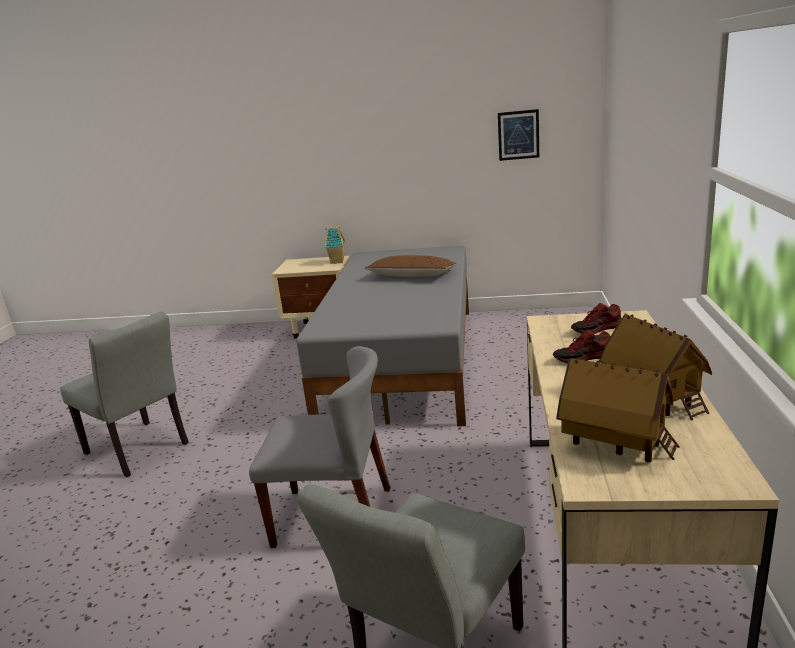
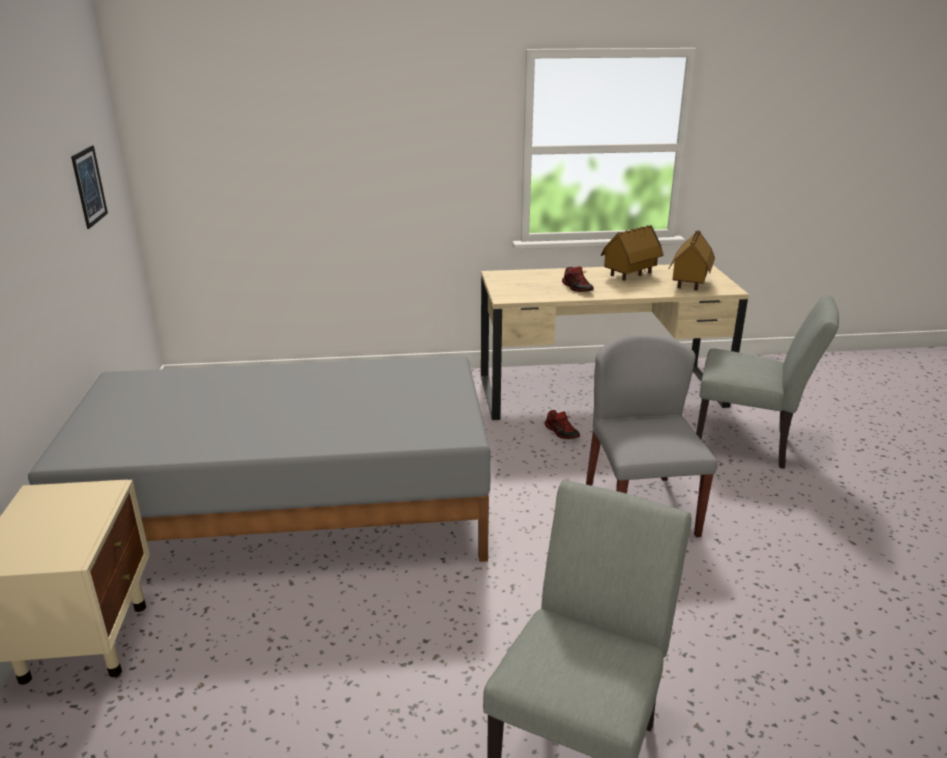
camera: 105 degrees left, 5 degrees up
(337, 262) = (67, 490): toy house -> none
(411, 275) = (249, 396): brown pillow -> none
(597, 329) = (523, 284): shoe -> shoe (562, 432)

